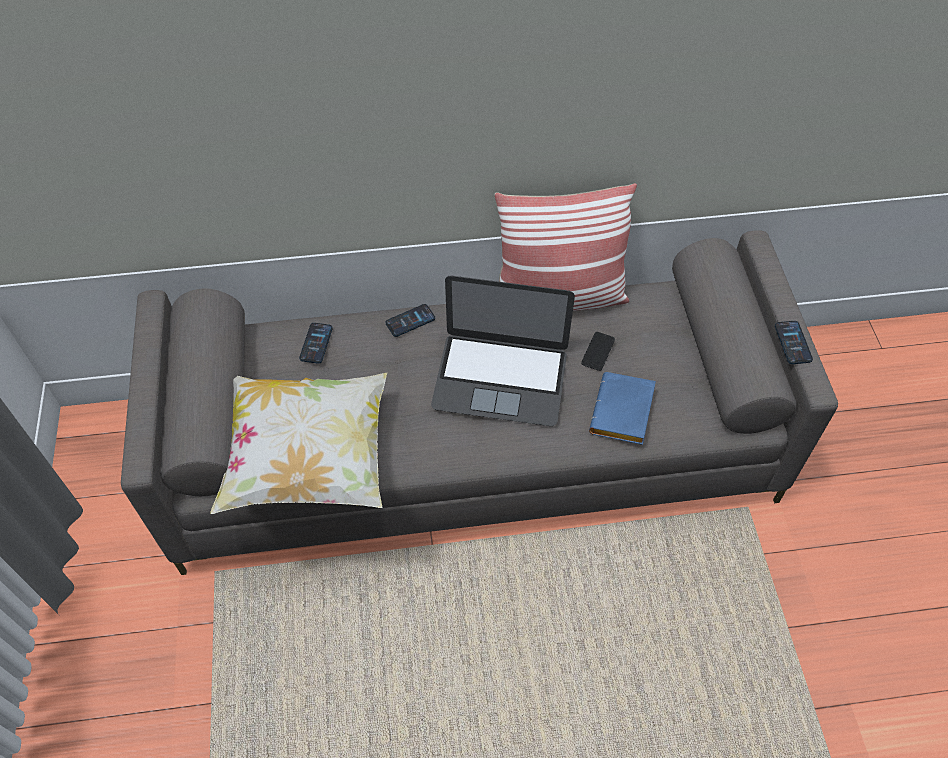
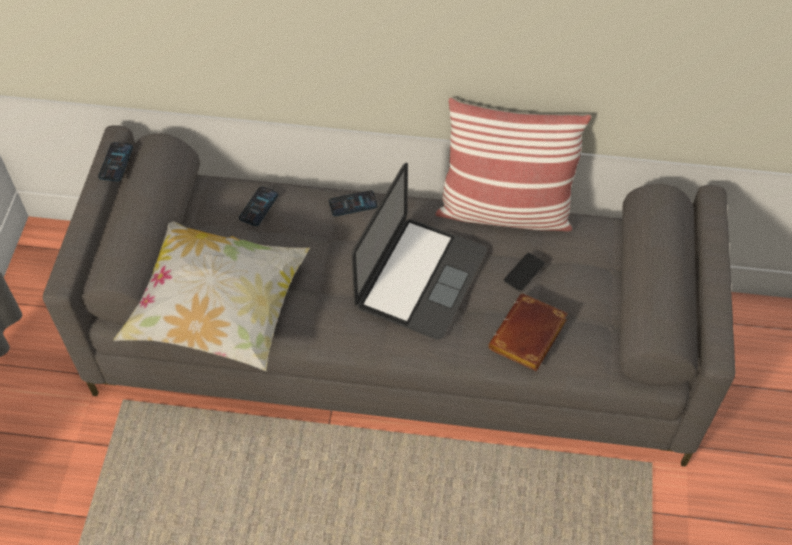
camera: 15 degrees right, 0 degrees up
(500, 378) = (420, 277): laptop -> laptop turned 90 degrees counterclockwise
(624, 414) = (529, 338): blue book -> brown book
(793, 343) = (710, 305): phone -> phone (116, 162)

